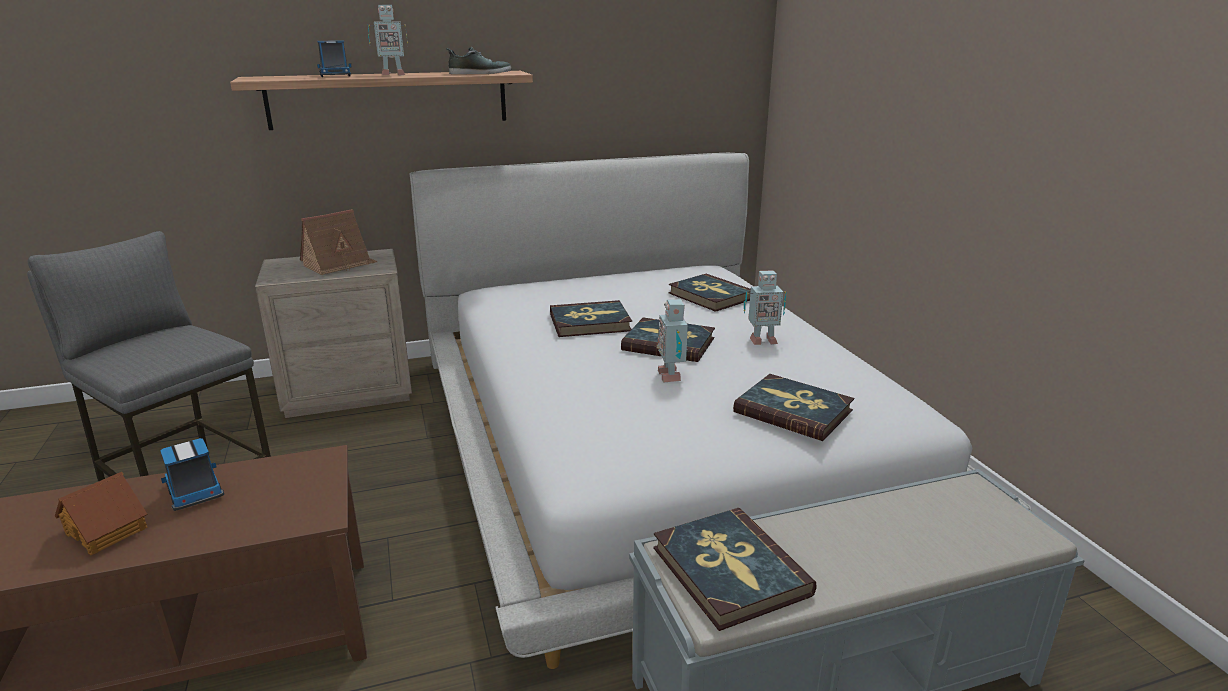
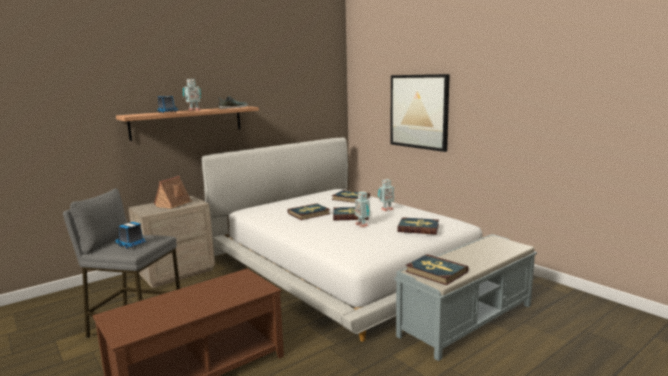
camera: 20 degrees left, 10 degrees down
(108, 530) = (175, 310): toy house -> none
(195, 492) = (198, 293): toy truck -> toy truck (131, 244)
(904, 108) = (419, 111): none -> picture

